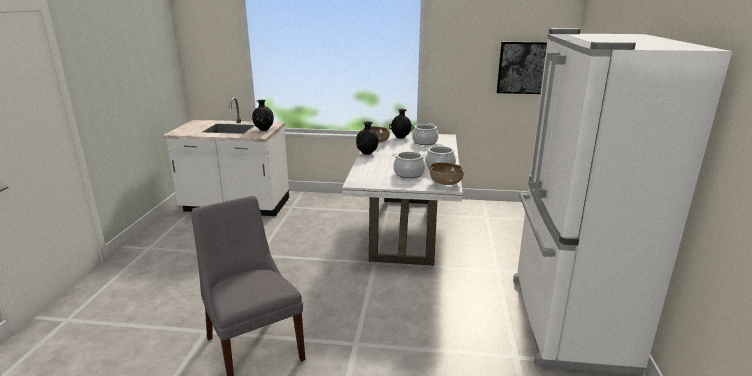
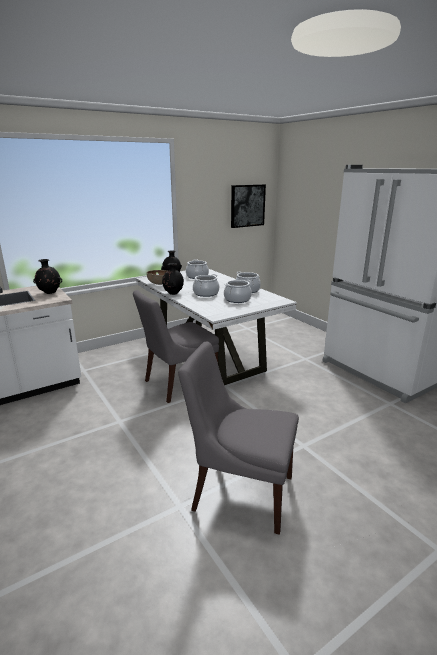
camera: 40 degrees left, 0 degrees up
(339, 245) = (178, 384): none -> grey chair
(394, 160) = (206, 293): none -> cooking pot
(445, 183) = (274, 299): brown bowl -> none

